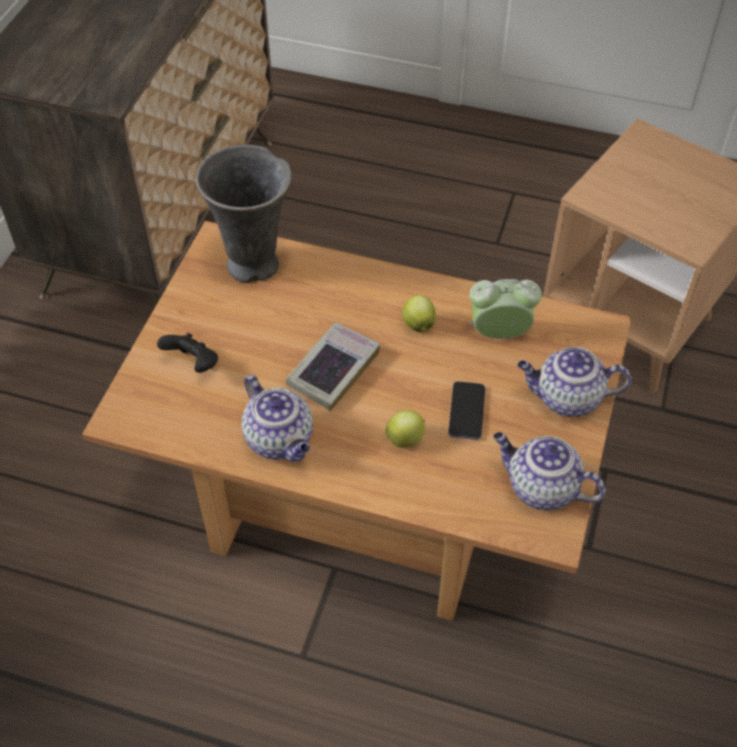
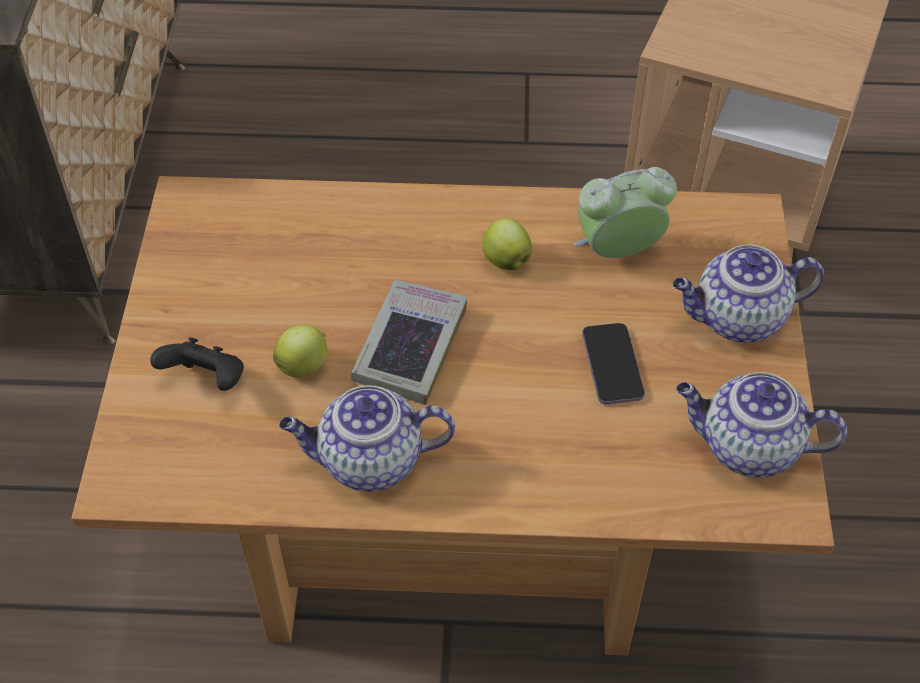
camera: 15 degrees left, 0 degrees up
(255, 266) = (251, 226): grey vase -> none
(280, 440) = (368, 461): teapot -> teapot turned 135 degrees clockwise
(405, 439) = (542, 421): apple -> apple (304, 365)

